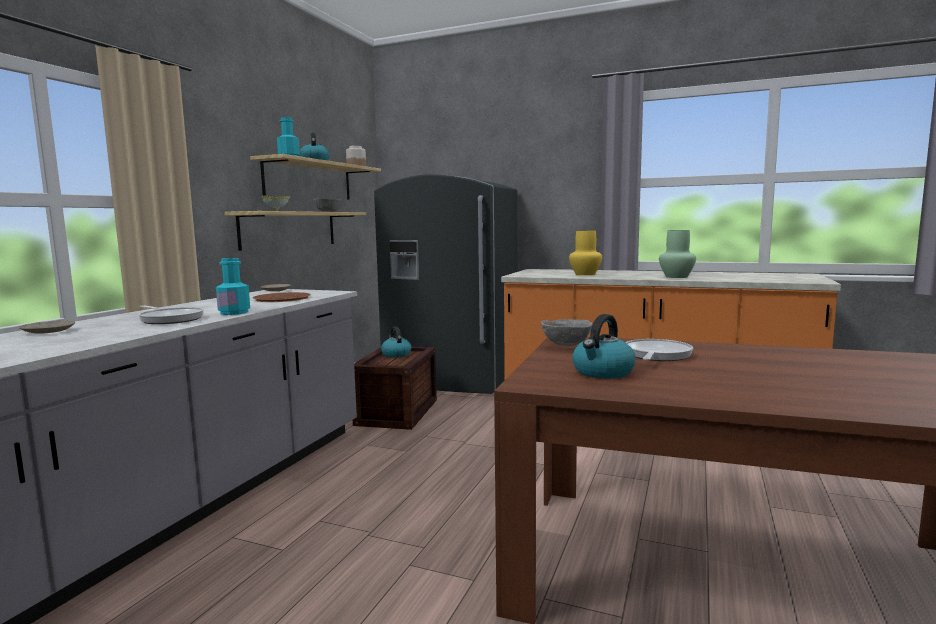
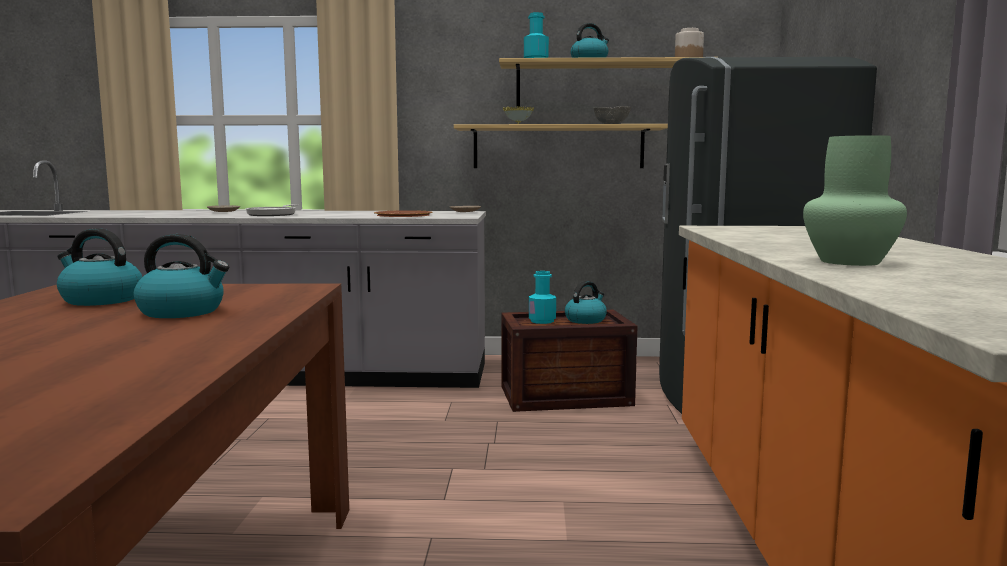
camera: 70 degrees right, 0 degrees up
(234, 312) = (307, 216): turquoise bottle -> turquoise bottle (542, 321)
(565, 345) = (264, 288): grey bowl -> none
(585, 274) = (787, 238): yellow vase -> none
(656, 355) = (183, 312): frying pan -> kettle

